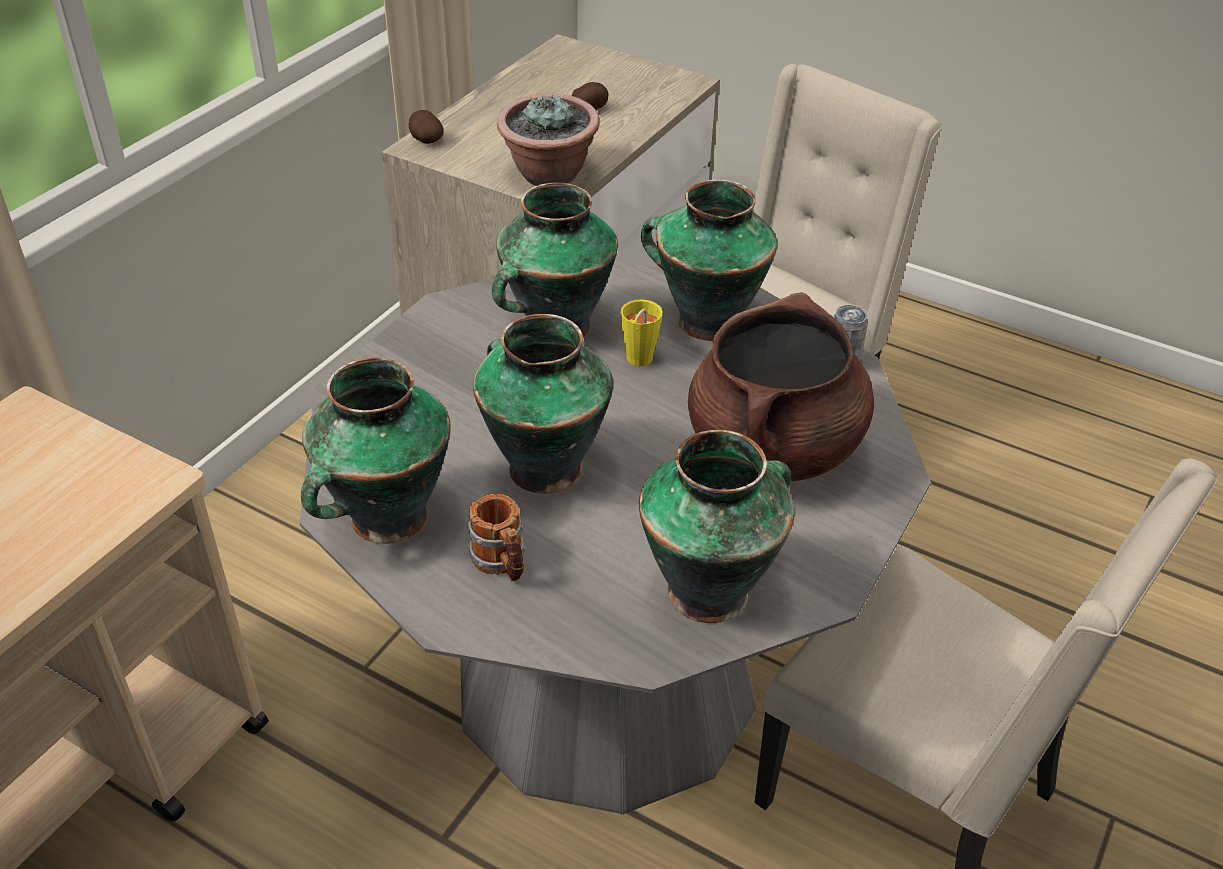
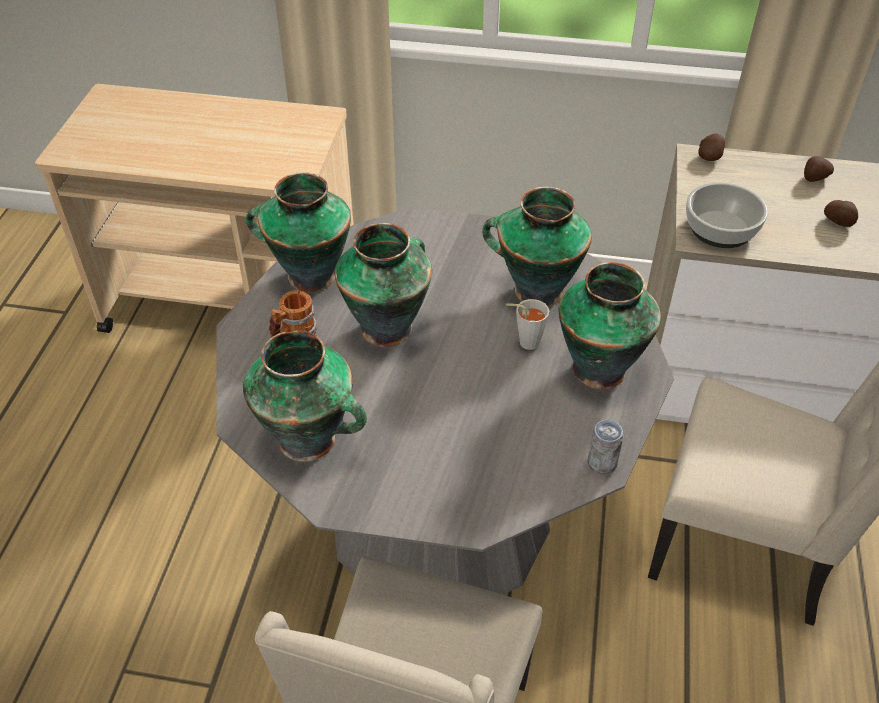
camera: 70 degrees right, 5 degrees up
(514, 97) = (814, 178): none -> potato
(549, 175) = (720, 229): potted plant -> bowl
(637, 361) = (524, 342): yellow cup -> grey cup
(773, 449) = (469, 442): brown cooking pot -> none

